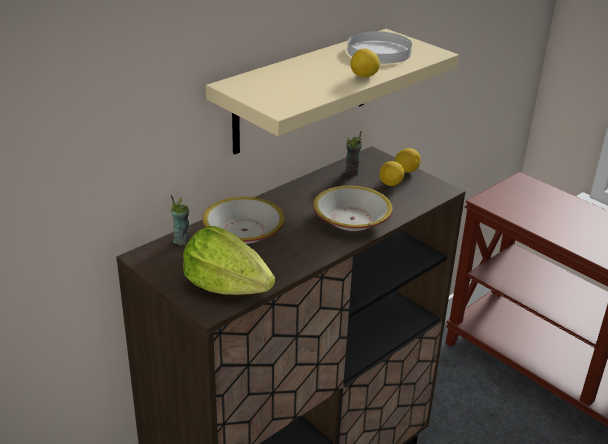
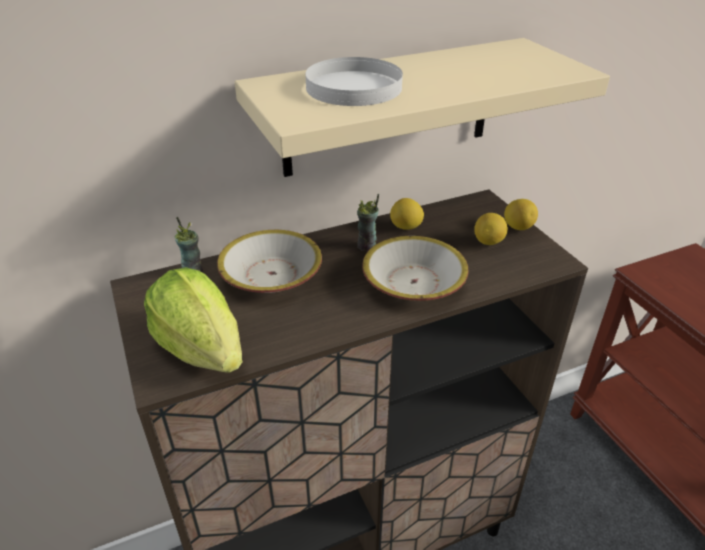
camera: 20 degrees right, 5 degrees up
(352, 172) = (447, 218): cup -> cup (367, 246)
(364, 76) = (450, 90): lemon -> lemon (406, 227)
(378, 52) = (493, 62): white plate -> white plate (353, 87)

